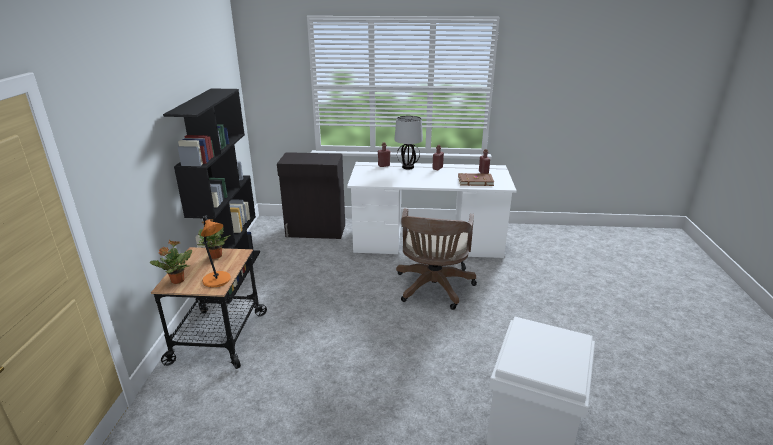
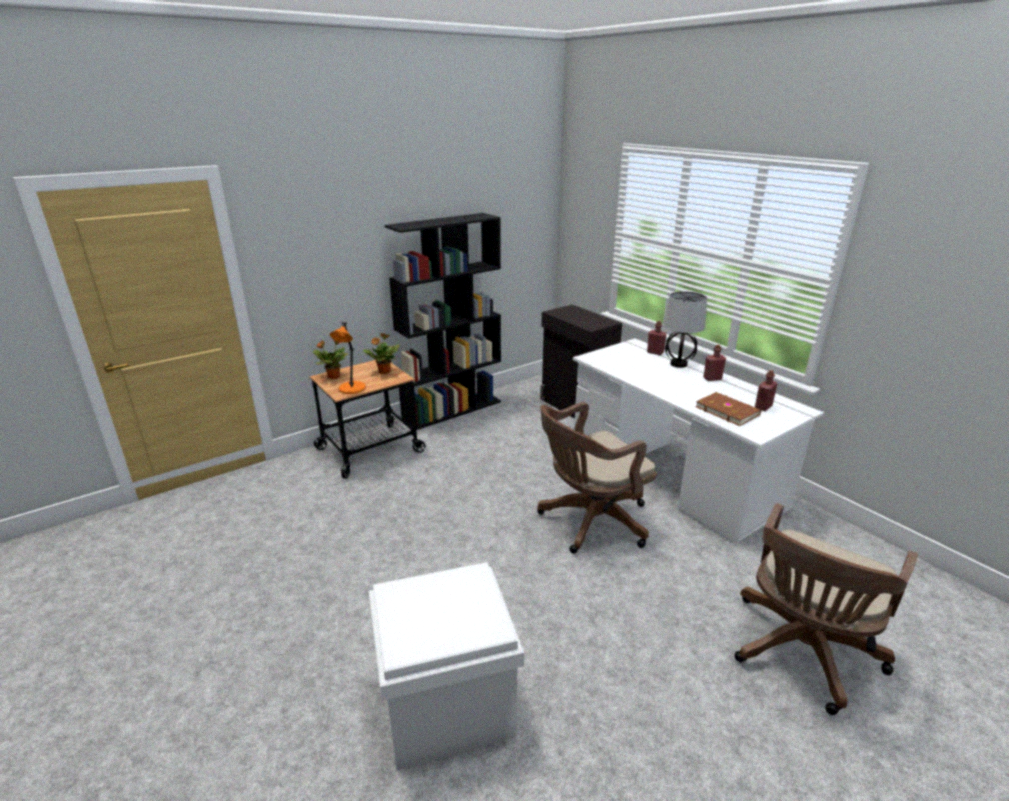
camera: 50 degrees right, 0 degrees up
(587, 286) = (801, 653): none -> brown office chair

